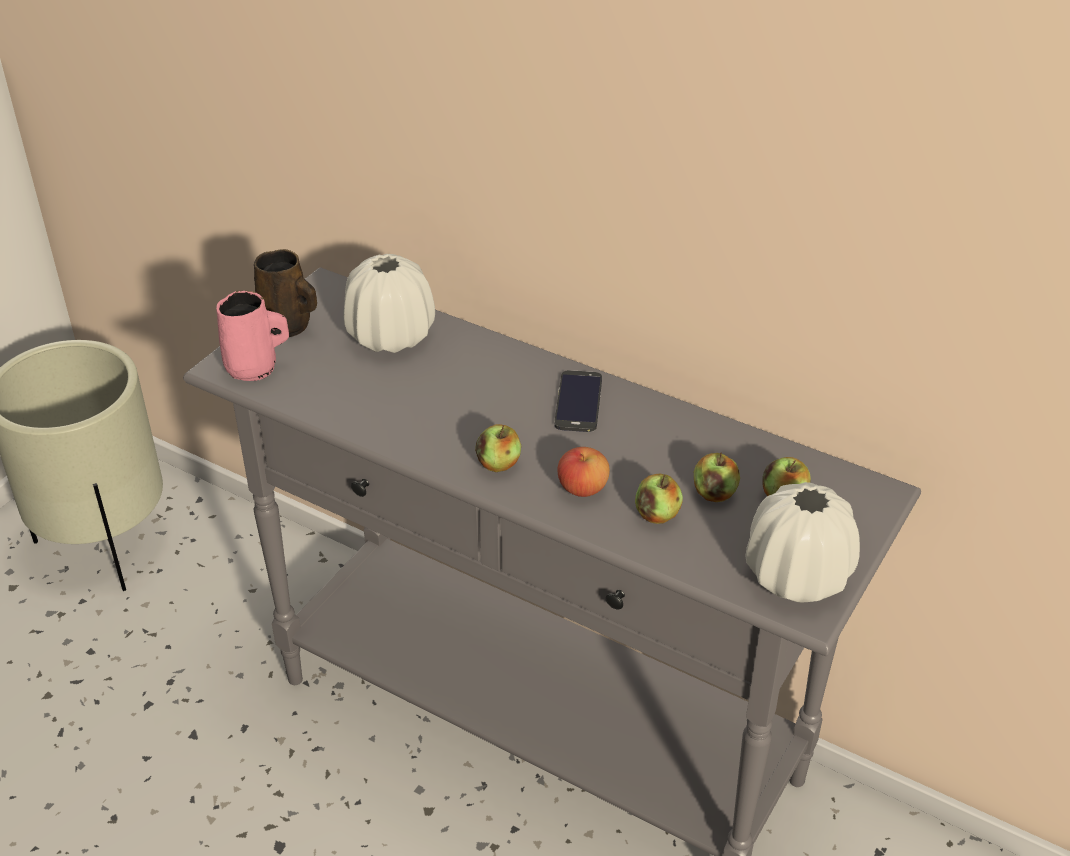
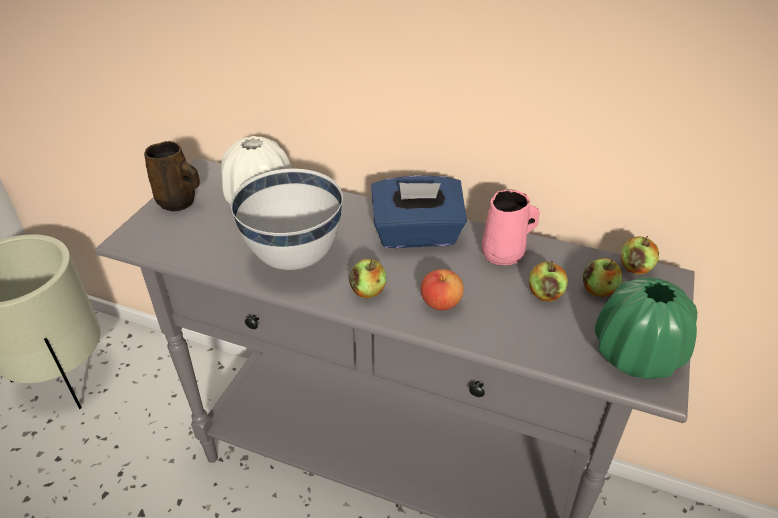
camera: 10 degrees left, 0 degrees up
(255, 368) = (155, 237): pink mug -> pink mug (505, 254)
(419, 412) = (294, 257): none -> white bowl
(578, 402) = (417, 235): phone -> blue tissue box
(657, 514) = (507, 317): apple -> apple (635, 268)
(797, 575) = (636, 354): white vase -> green vase

